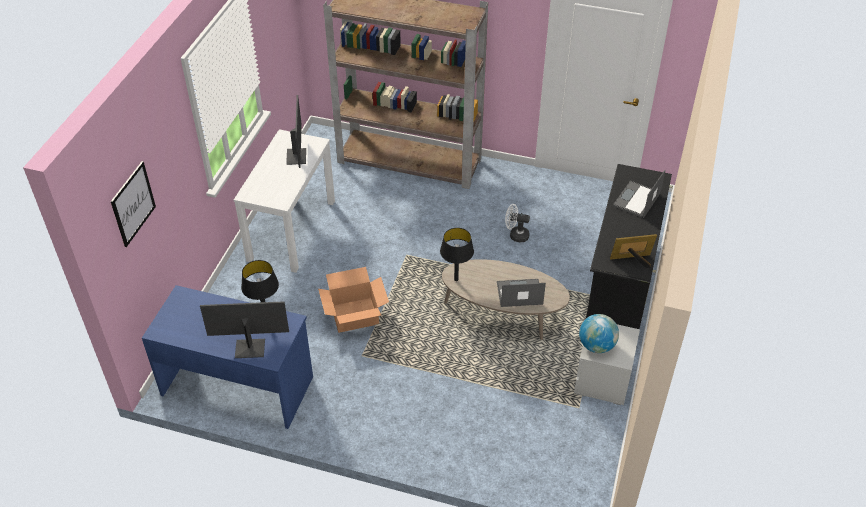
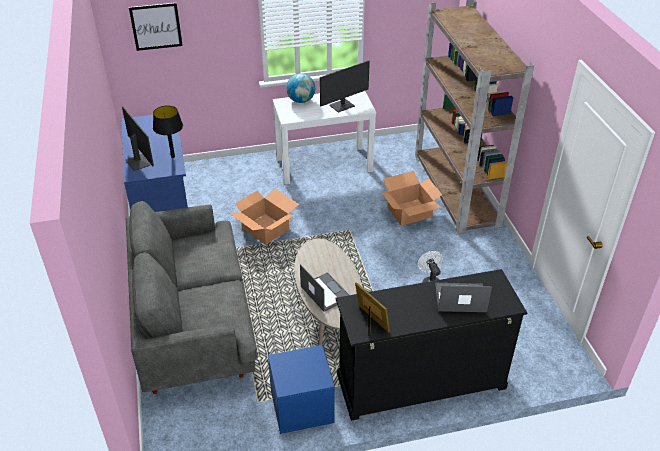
camera: 60 degrees right, 5 degrees down
(415, 204) = (409, 212): none -> cardboard box
(455, 422) = (194, 326): none -> grey sofa
(456, 279) = (311, 249): black table lamp -> none
(596, 345) = (290, 361): globe -> globe (301, 100)
(604, 380) = (302, 409): white nightstand -> blue nightstand

